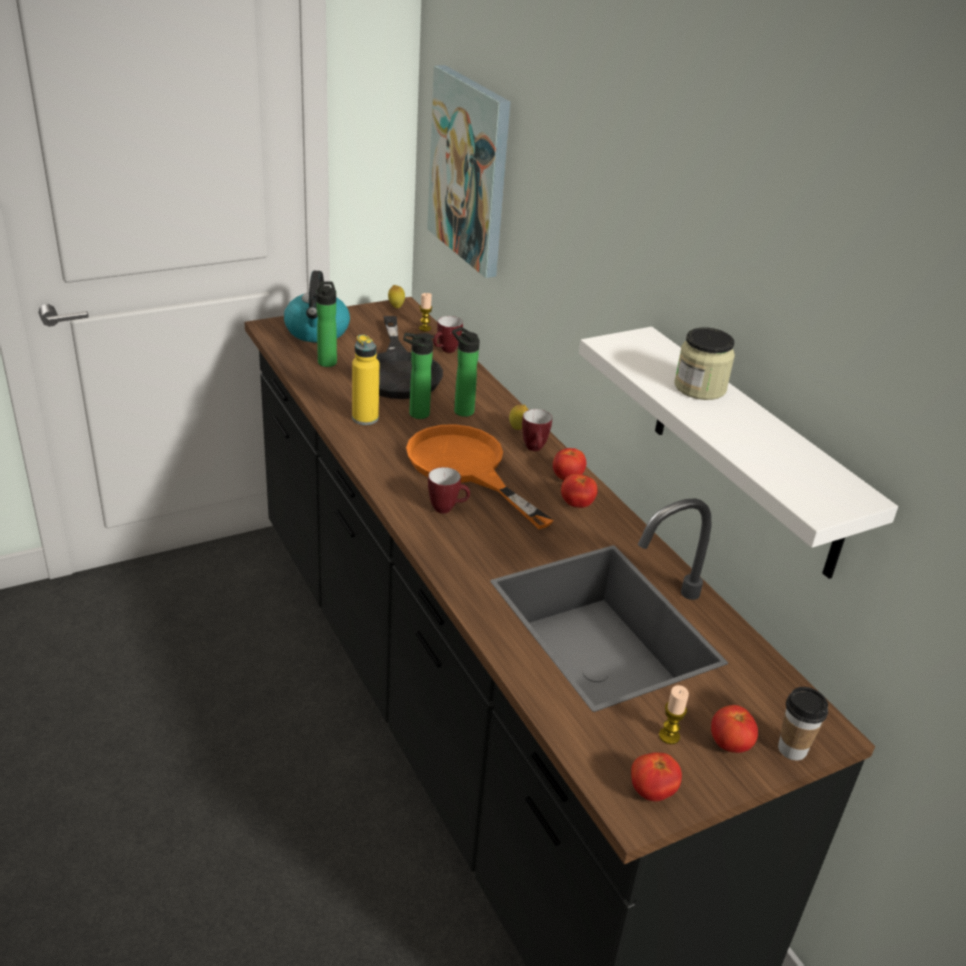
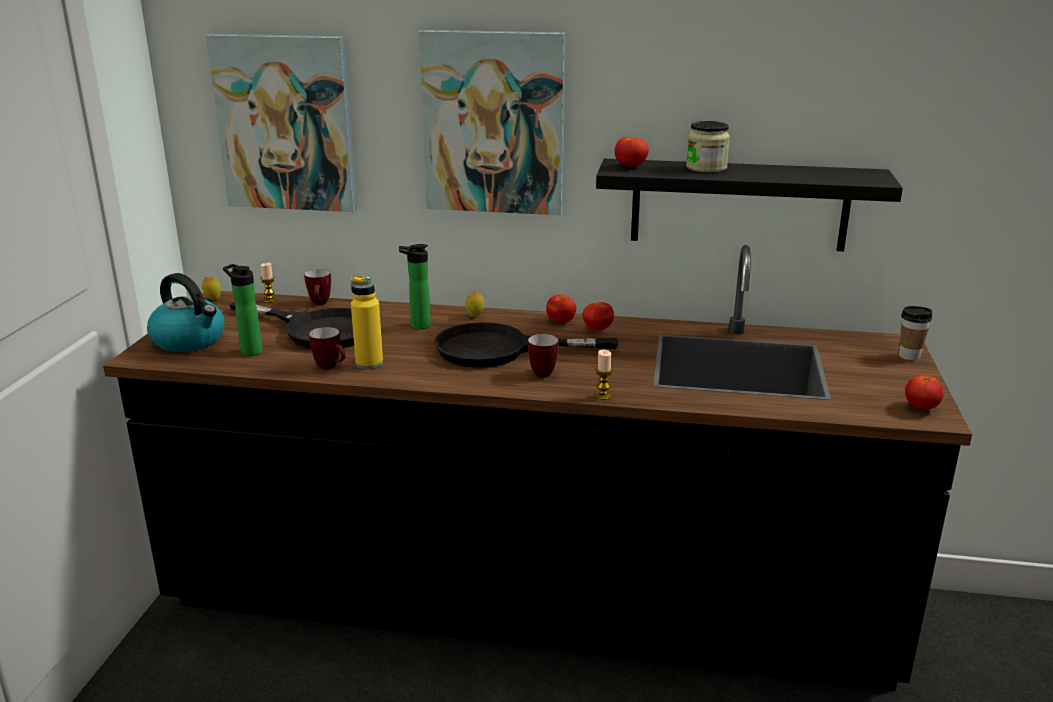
camera: 50 degrees left, 10 degrees down
(416, 413) = (394, 343): bottle -> none
(465, 468) = (500, 349): orange frying pan -> black frying pan
(535, 449) = (510, 320): mug -> mug (331, 367)
(585, 241) = (494, 123): none -> picture
(669, 736) = (872, 385): candle -> candle (603, 396)
(729, 745) = (893, 371): tomato -> tomato (630, 166)
(747, 452) = (739, 205): white shelf -> black shelf

